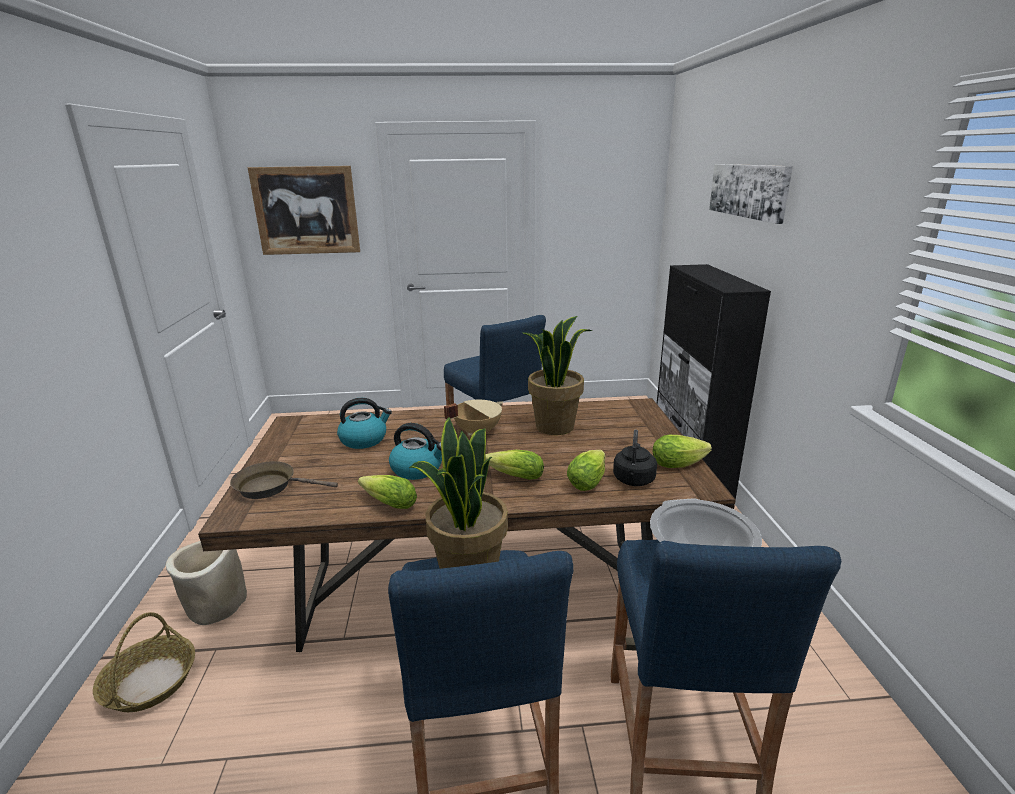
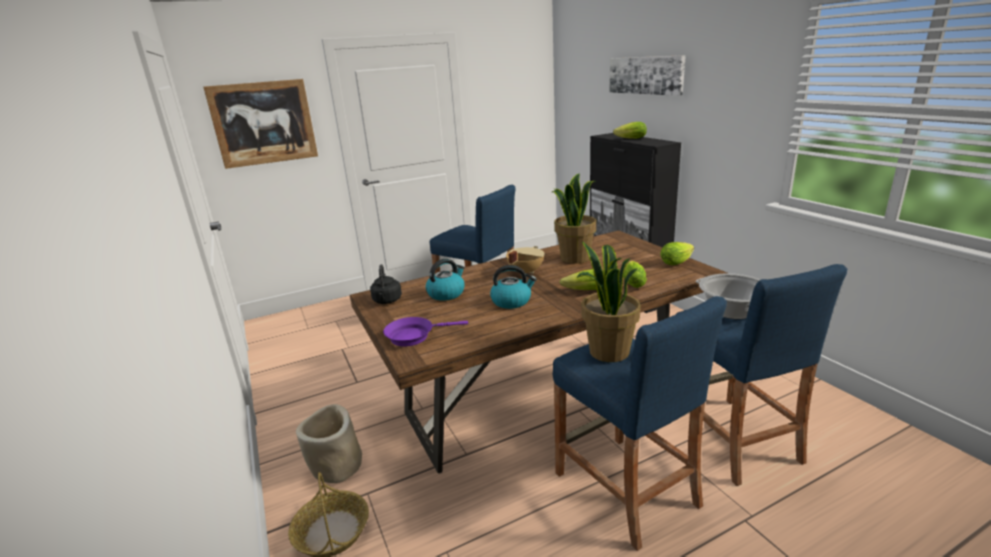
camera: 20 degrees left, 0 degrees up
(270, 486) = (414, 336): brown frying pan -> purple frying pan
(387, 503) = (516, 324): lettuce -> lettuce (629, 139)
(633, 481) = (660, 276): black kettle -> black kettle (387, 301)

